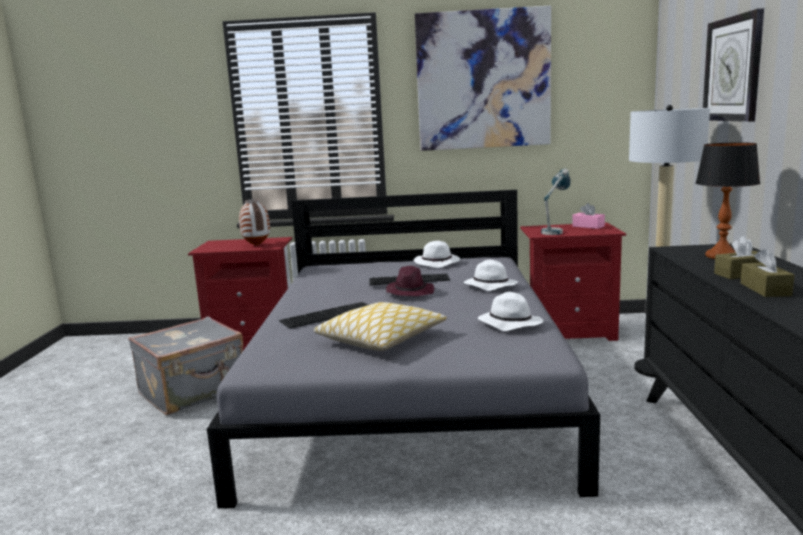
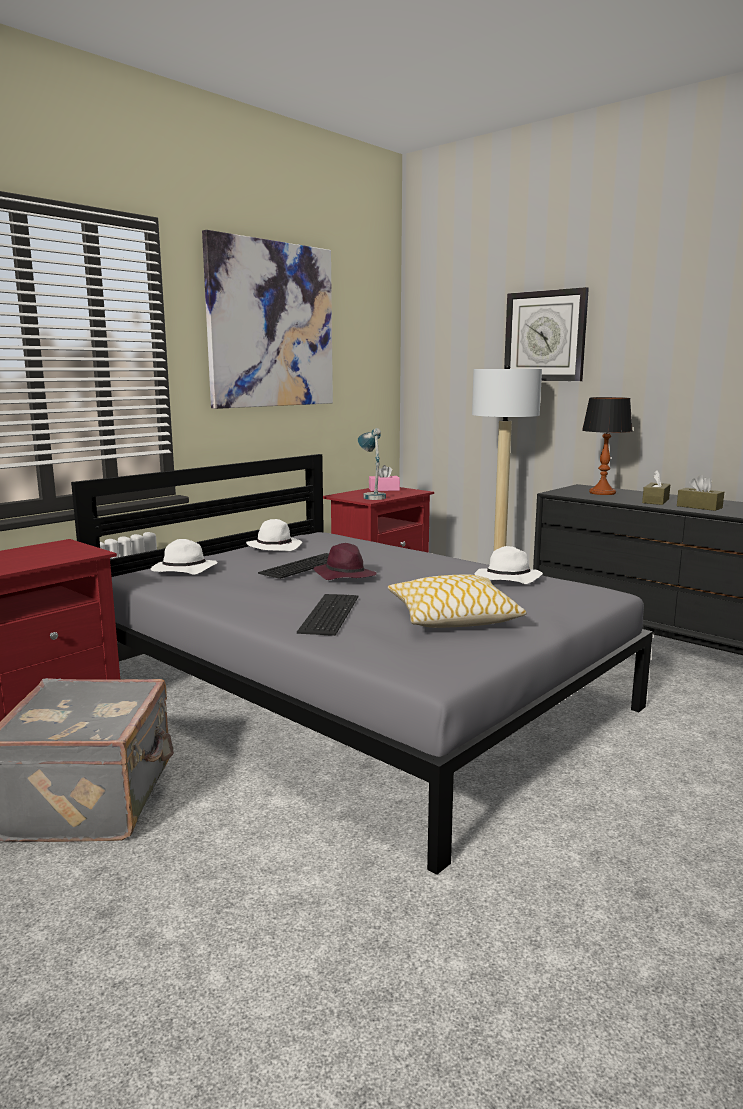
camera: 50 degrees left, 0 degrees up
(257, 245) = (59, 555): vase -> none
(489, 286) = (396, 556): white hat -> white hat (183, 571)

